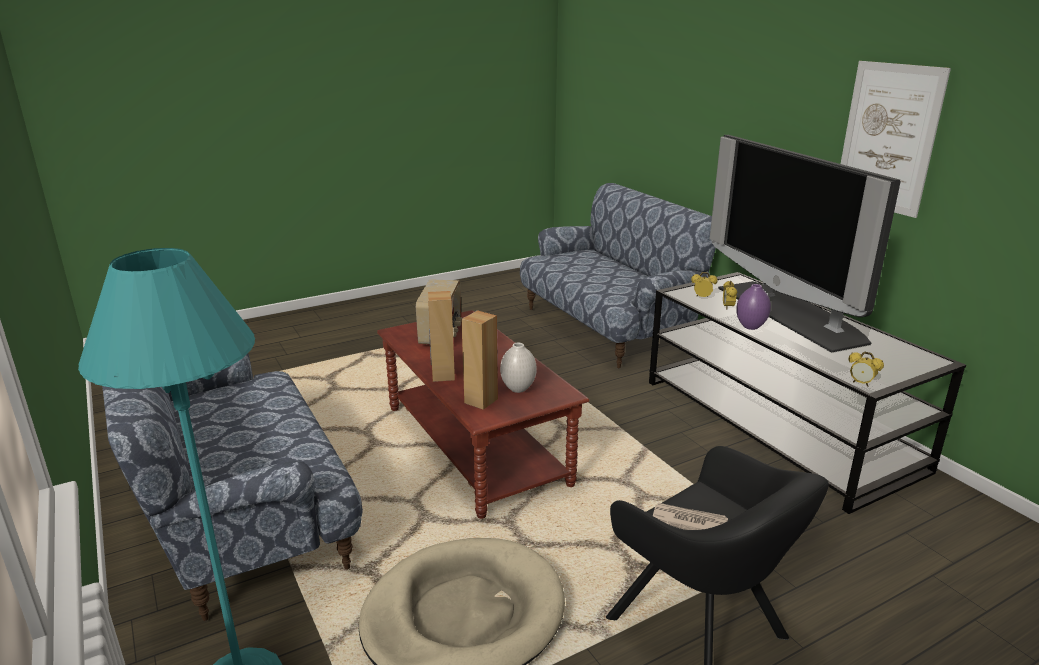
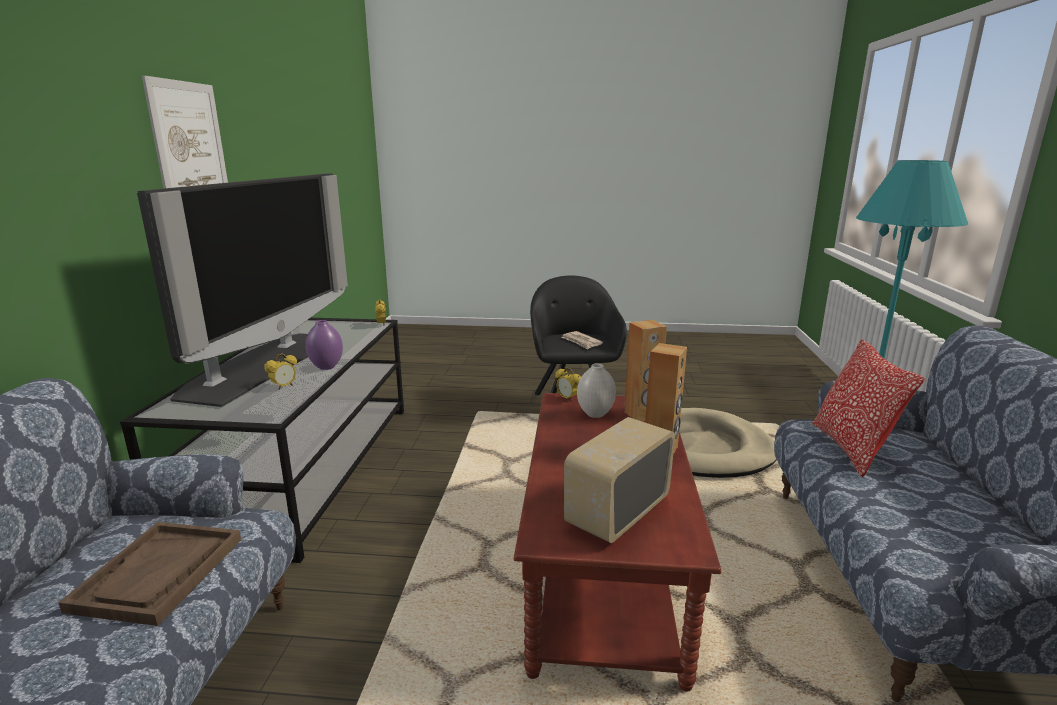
camera: 145 degrees left, 5 degrees down
(287, 457) = (851, 448): none -> pillow
(607, 284) = (159, 574): none -> brown tray
(702, 297) = (268, 404): alarm clock -> alarm clock (567, 399)

